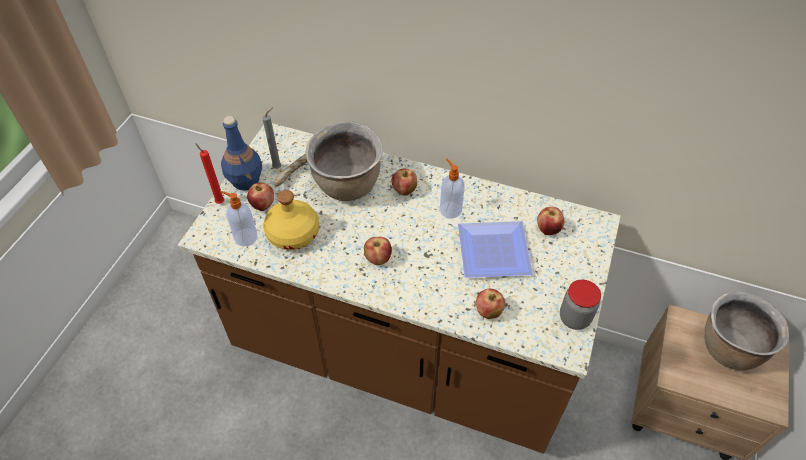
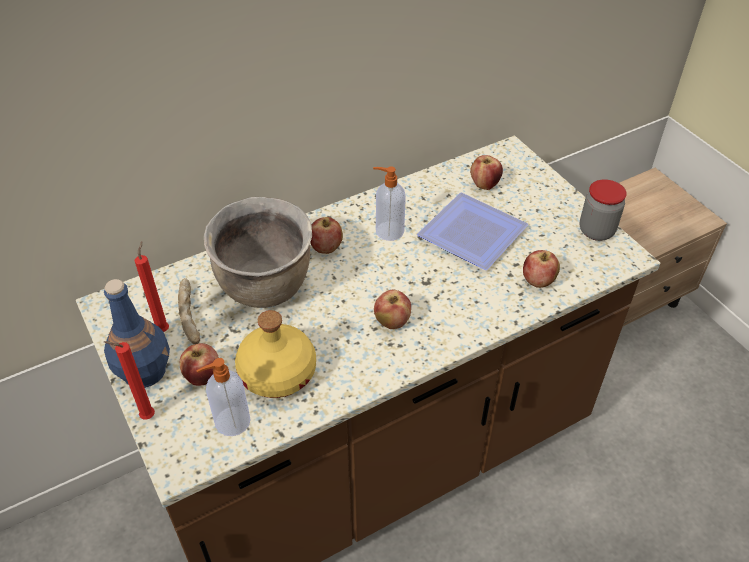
camera: 50 degrees left, 5 degrees down
(278, 167) = (163, 329): grey candle -> red candle
(728, 348) = (635, 203): brown cooking pot -> none

